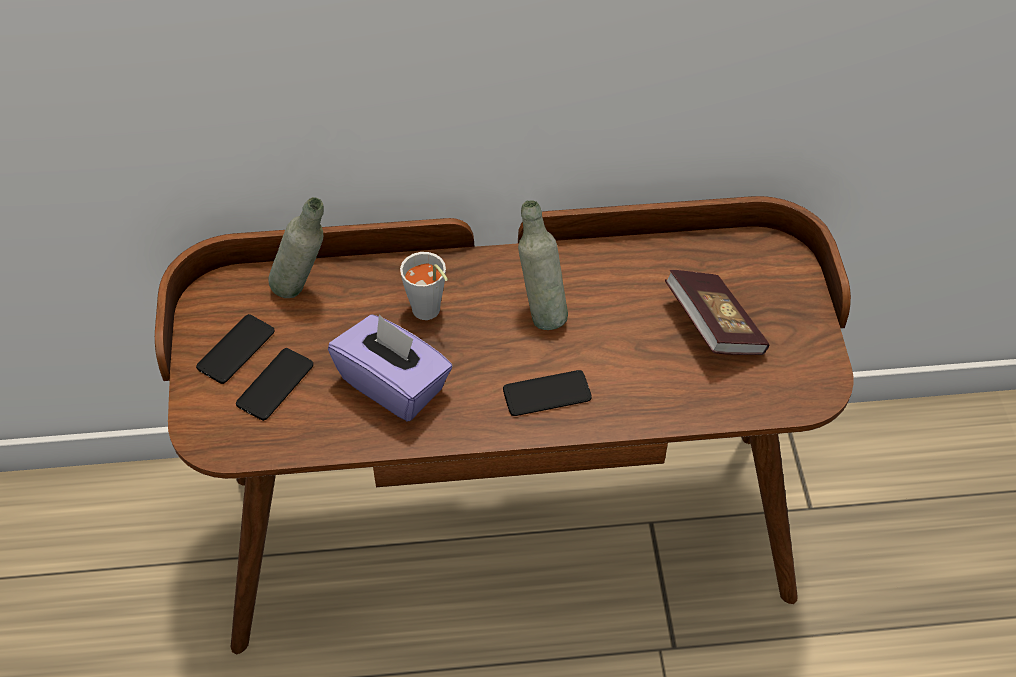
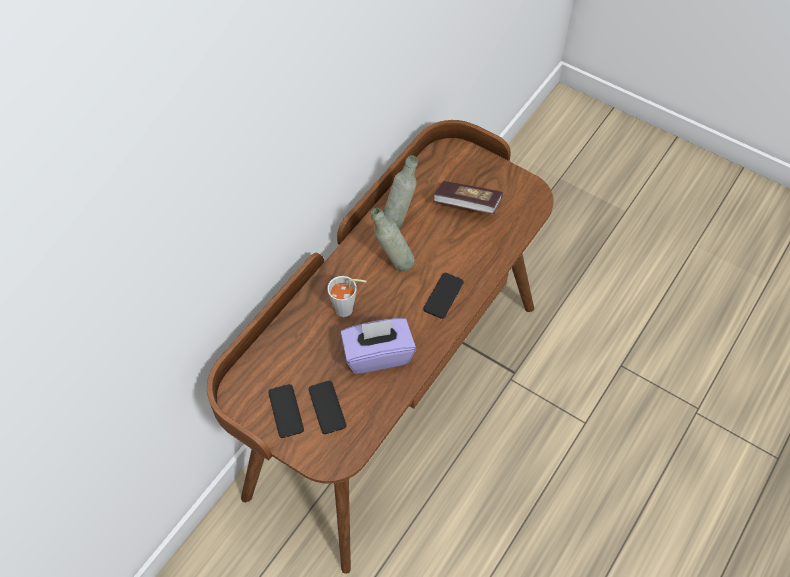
camera: 50 degrees left, 5 degrees up
(304, 291) = (277, 354): grey bottle -> grey bottle (399, 218)

